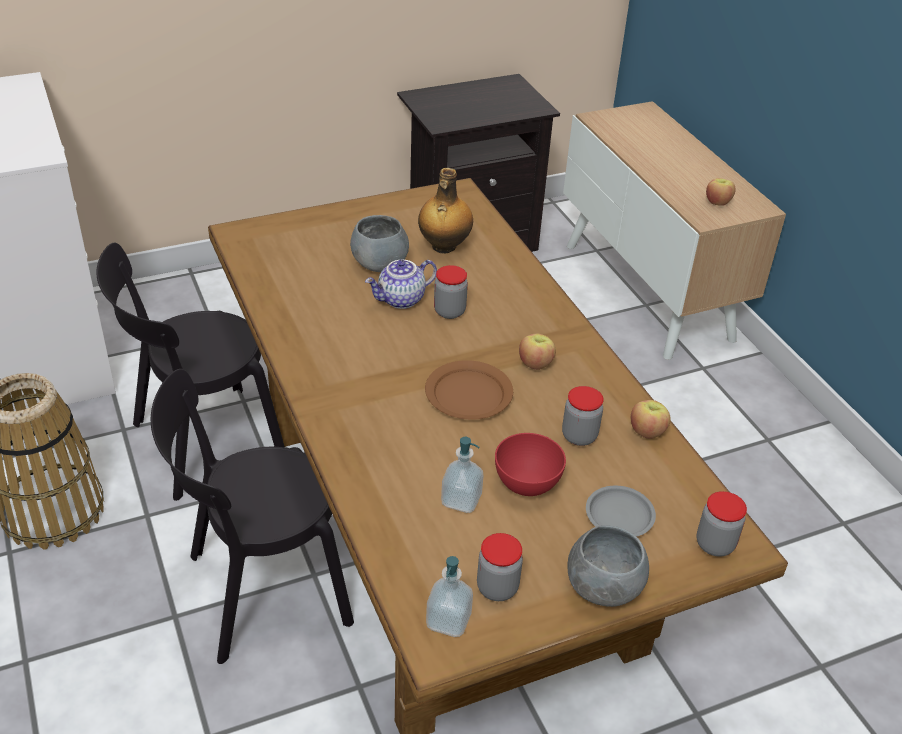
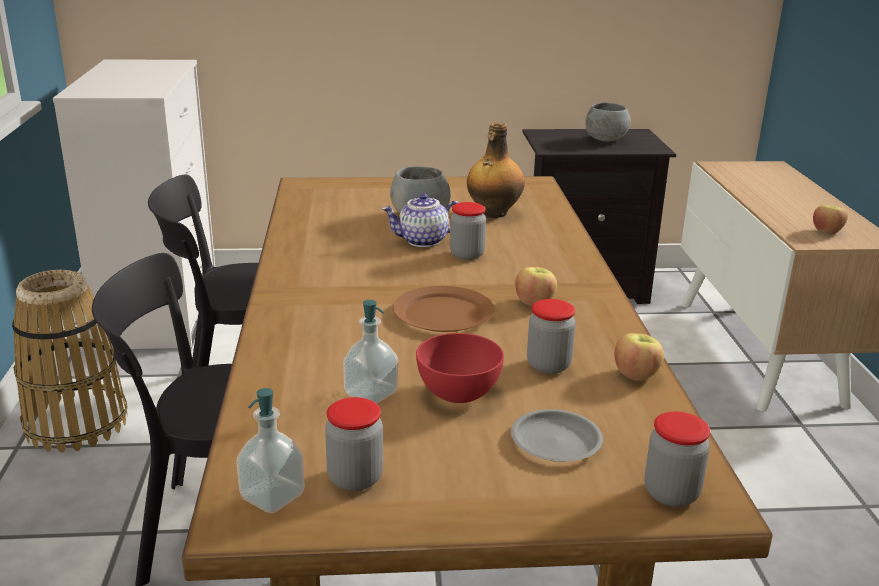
camera: 20 degrees right, 15 degrees down
(602, 587) = (490, 505): grey bowl -> grey bowl (605, 139)

